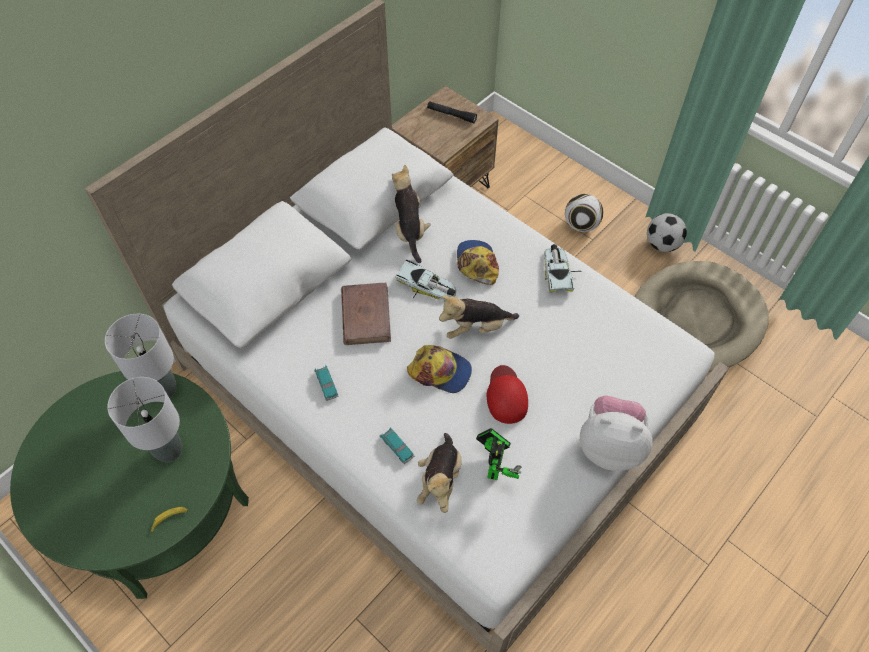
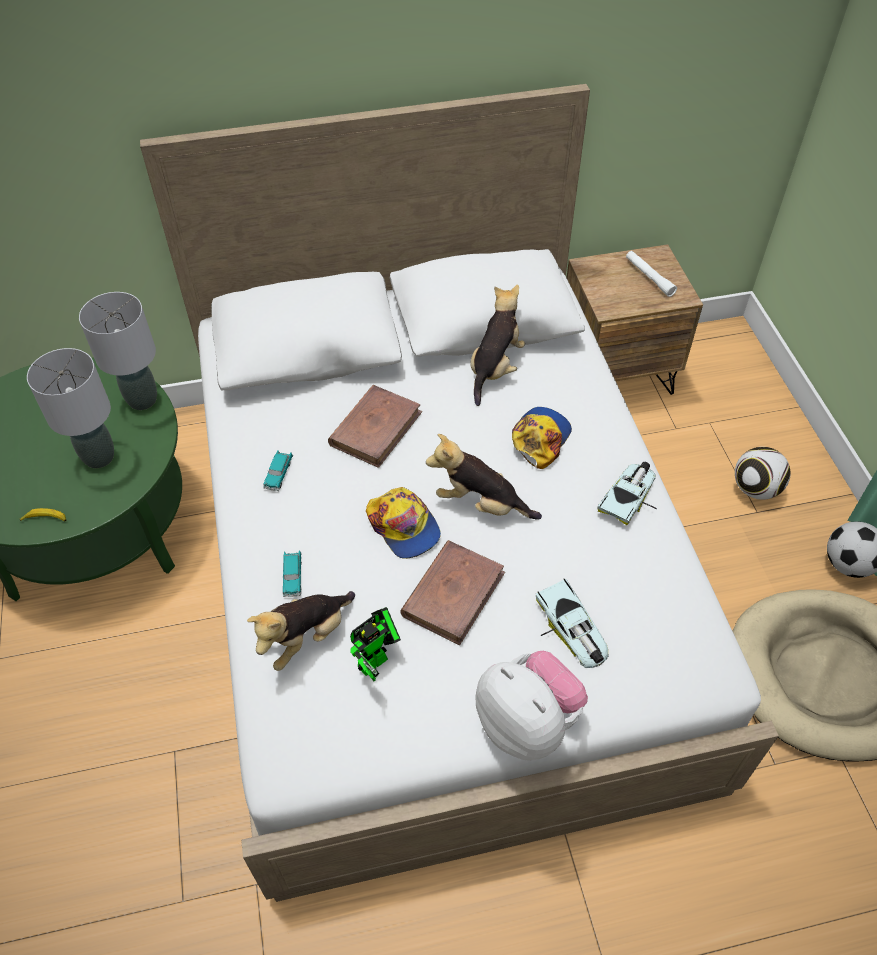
camera: 35 degrees right, 5 degrees down
(426, 286) = (464, 432): toy car -> toy car (571, 629)
(451, 115) = (649, 277): black flashlight -> white flashlight
(506, 396) = (453, 594): red cap -> brown book

